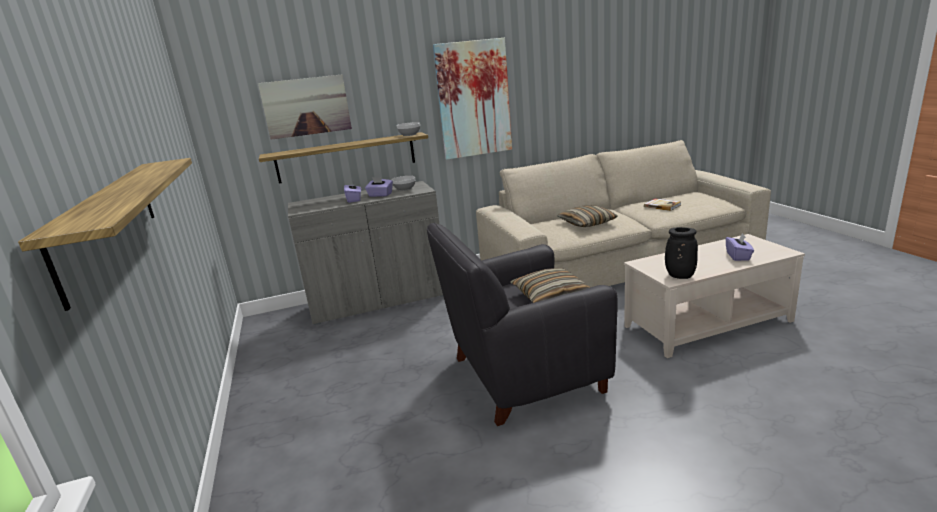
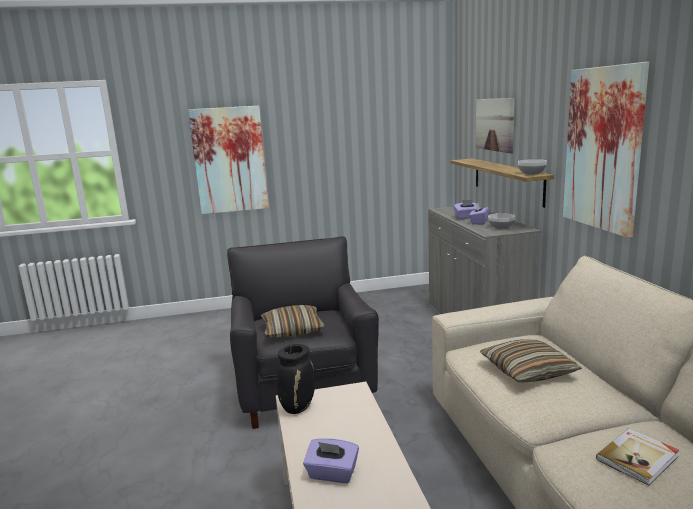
camera: 95 degrees right, 5 degrees down
(109, 222) = (229, 160): shelf -> picture

